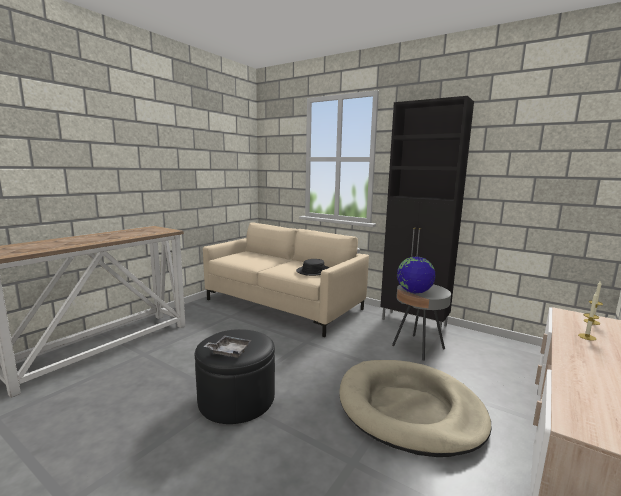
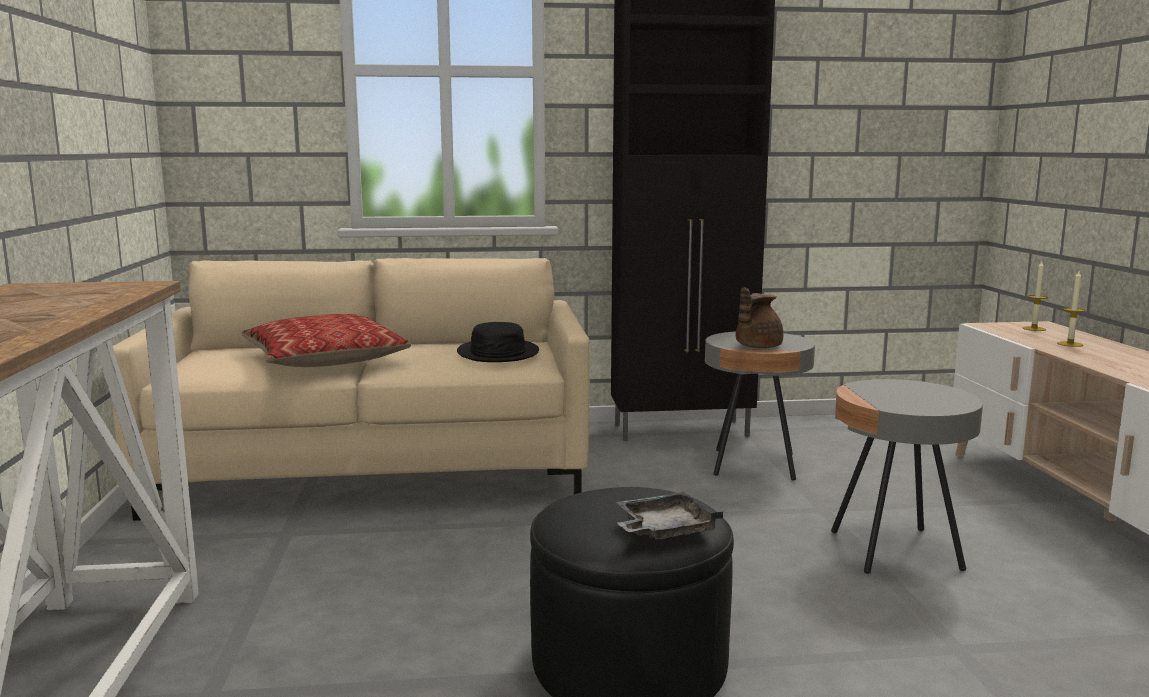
camera: 40 degrees left, 0 degrees up
(263, 261) = (325, 359): none -> pillow
(409, 409) = (895, 550): beige dog bed -> grey side table
(414, 292) = (756, 347): globe -> brown teapot

